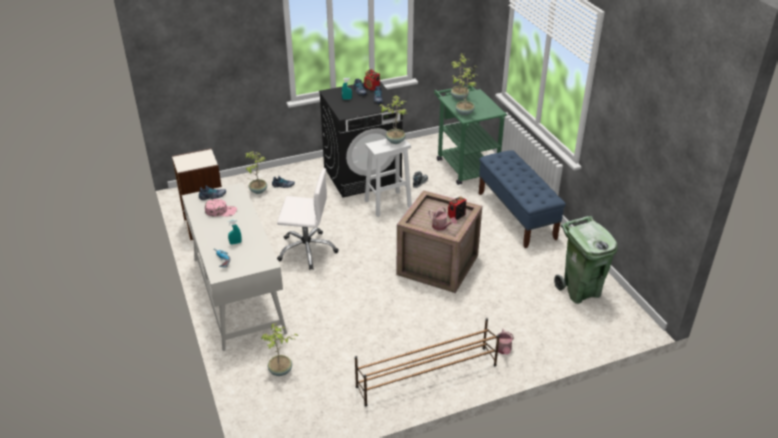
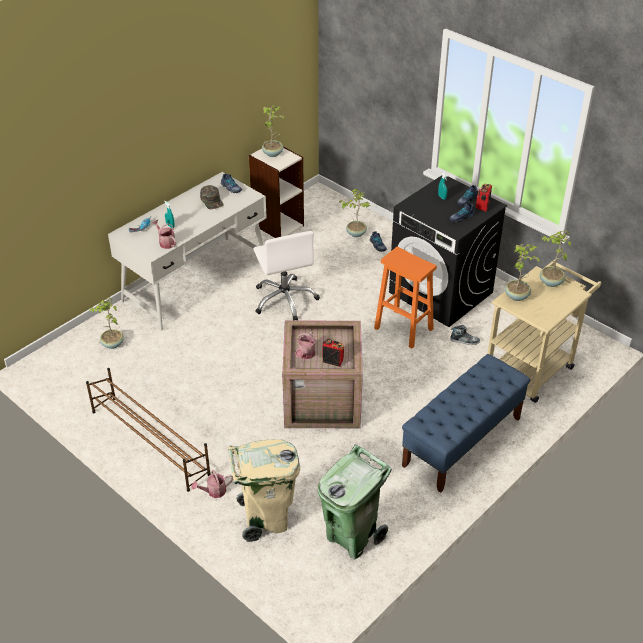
camera: 65 degrees right, 5 degrees up
(221, 211) = (212, 200): pink cap -> green cap
(258, 251) = (166, 242): none -> watering can
(388, 203) = (404, 329): white stool -> orange stool
(395, 141) = (419, 265): potted plant -> potted plant (273, 153)
(464, 164) = (533, 366): green cart -> beige cart
(544, 329) = (266, 518): none -> beige trash can

